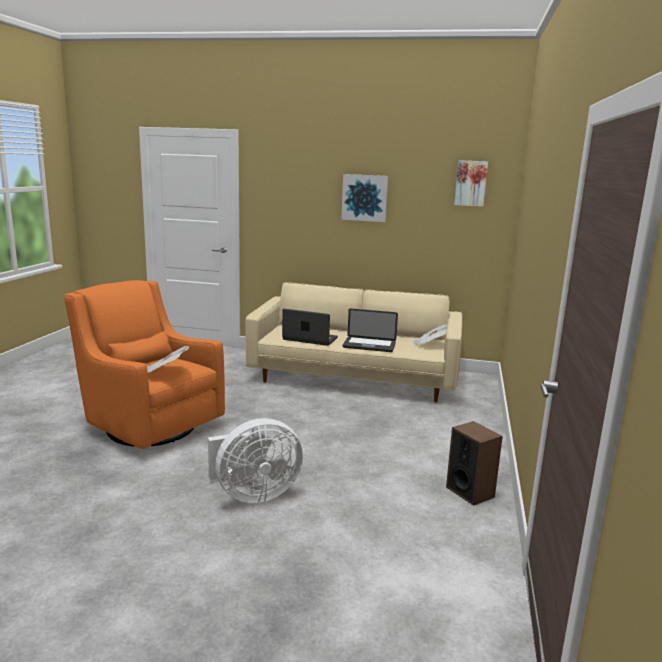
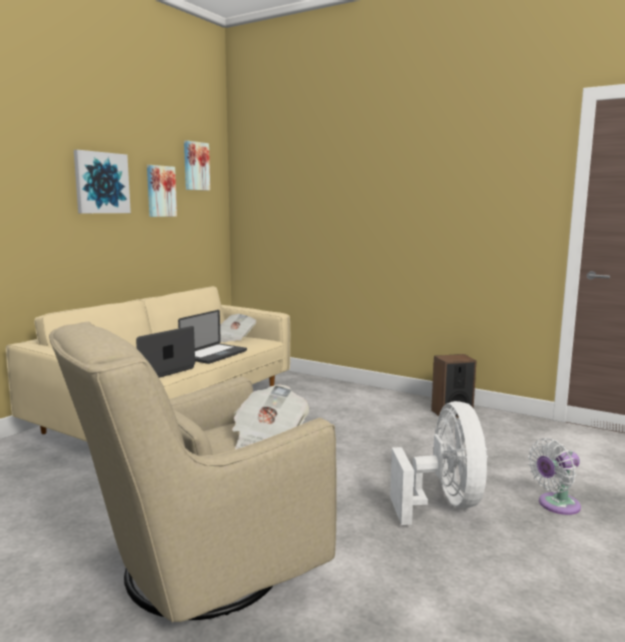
camera: 70 degrees left, 5 degrees down
(149, 426) = (197, 570): orange armchair -> beige armchair
(274, 551) = (555, 505): none -> white fan
(423, 205) = (160, 191): none -> picture

